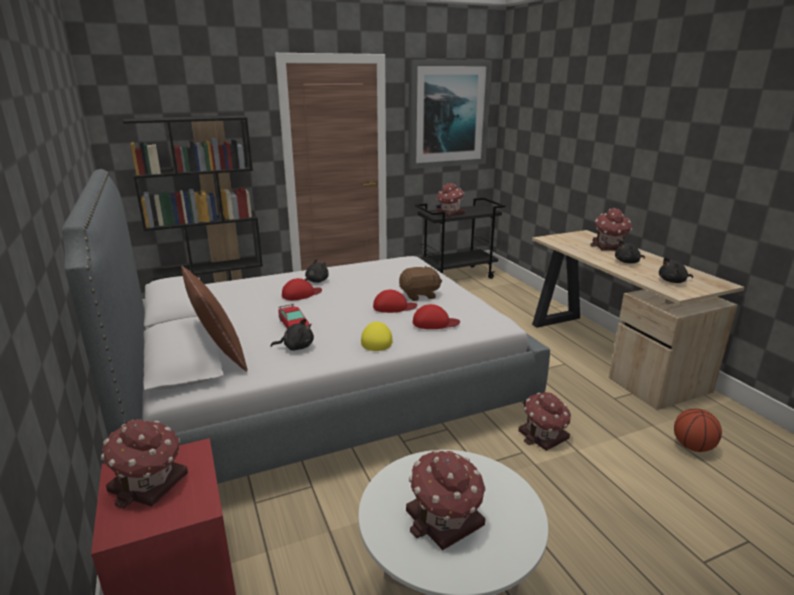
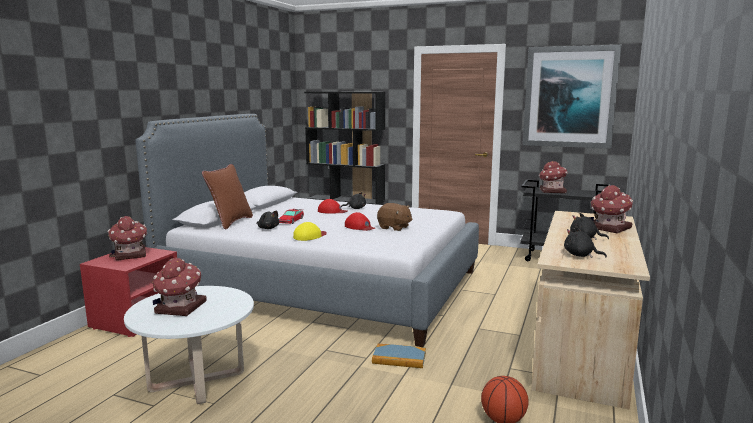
camera: 45 degrees right, 10 degrees down
(435, 323) = (359, 238): red cap -> none
(544, 436) = (399, 358): toy house -> book

